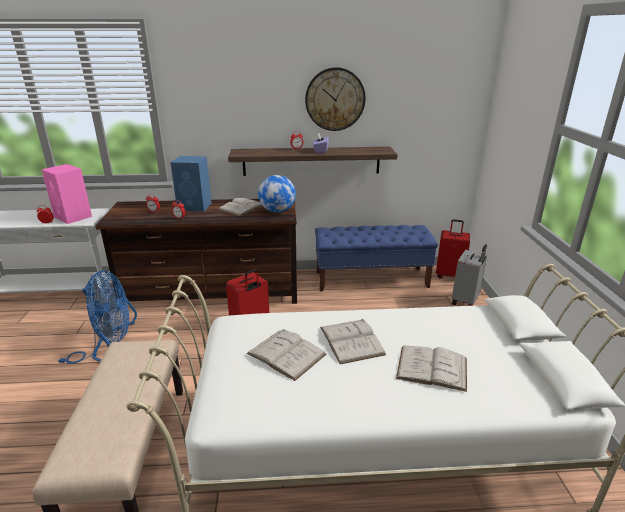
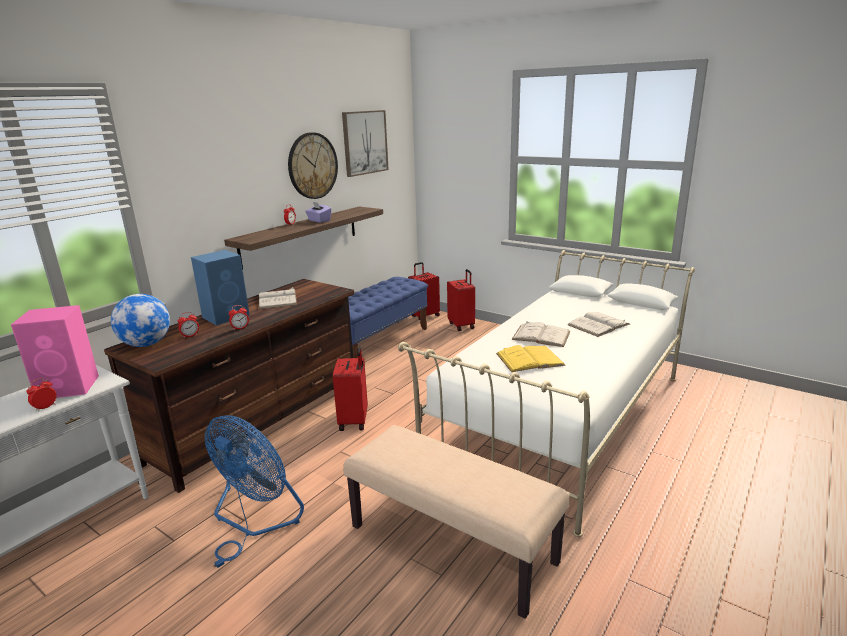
camera: 50 degrees left, 5 degrees down
(277, 211) = (320, 290): globe -> globe (146, 344)
(286, 354) = (529, 359): white book -> yellow book
(411, 83) = (364, 142): none -> picture
(466, 301) = (462, 325): grey suitcase -> red suitcase

